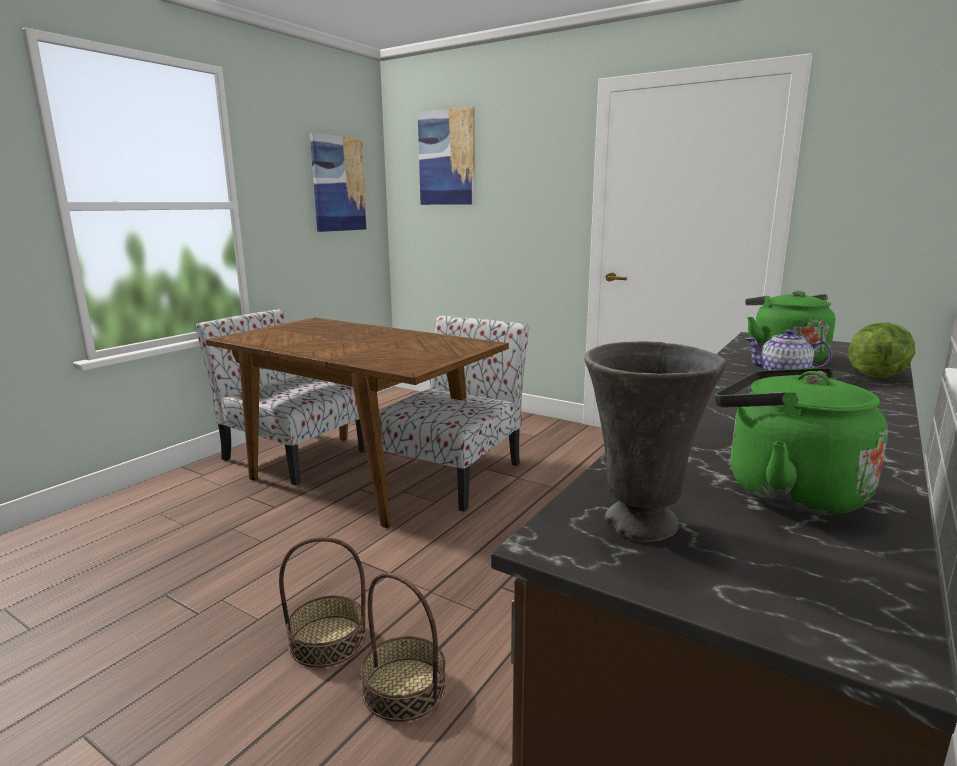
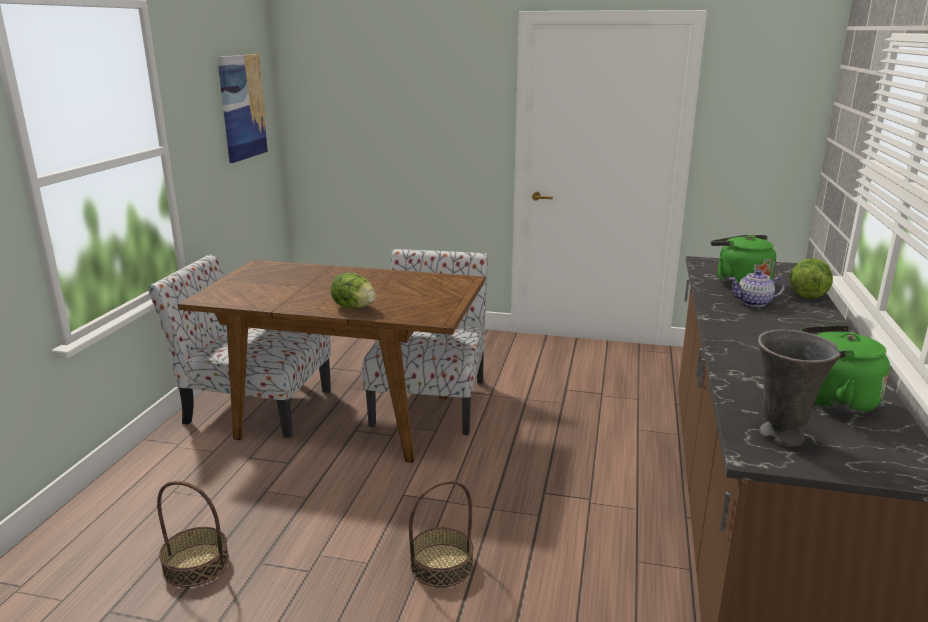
camera: 20 degrees left, 5 degrees up
(345, 354) = (354, 307): none -> lettuce
(404, 688) = (529, 583): basket -> basket (196, 564)
(447, 158) = (354, 75): picture -> none

